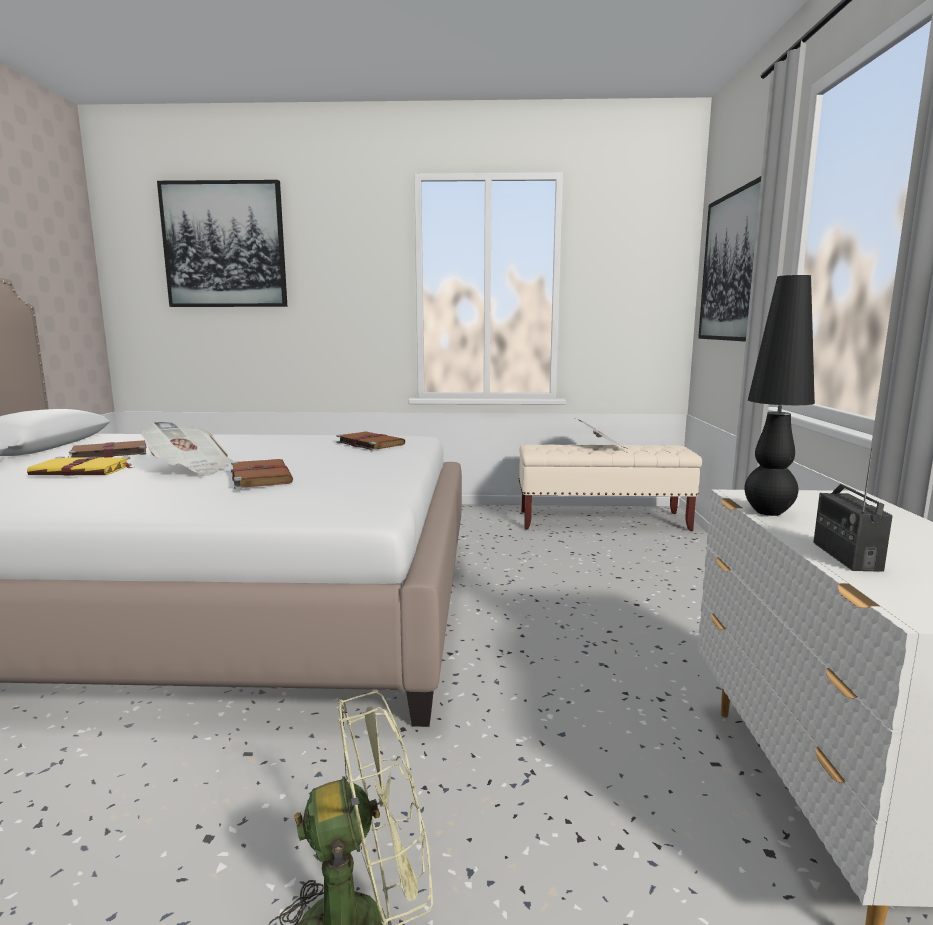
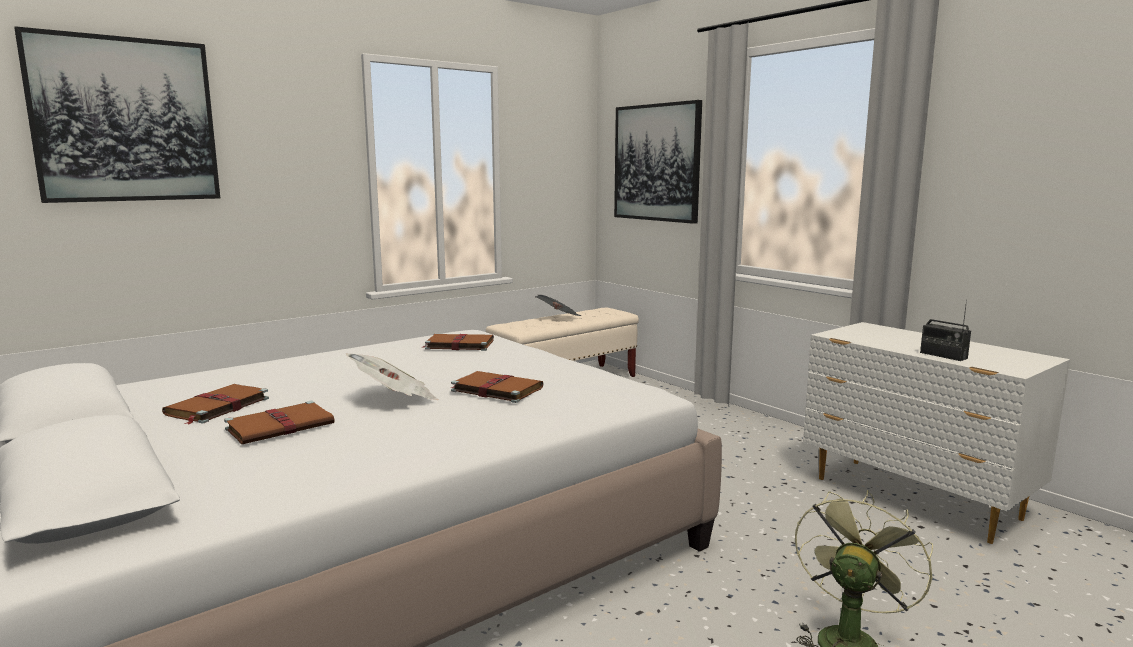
camera: 40 degrees left, 0 degrees up
(83, 470) = (282, 426): yellow book -> brown book
(768, 512) = (867, 342): black table lamp -> none

